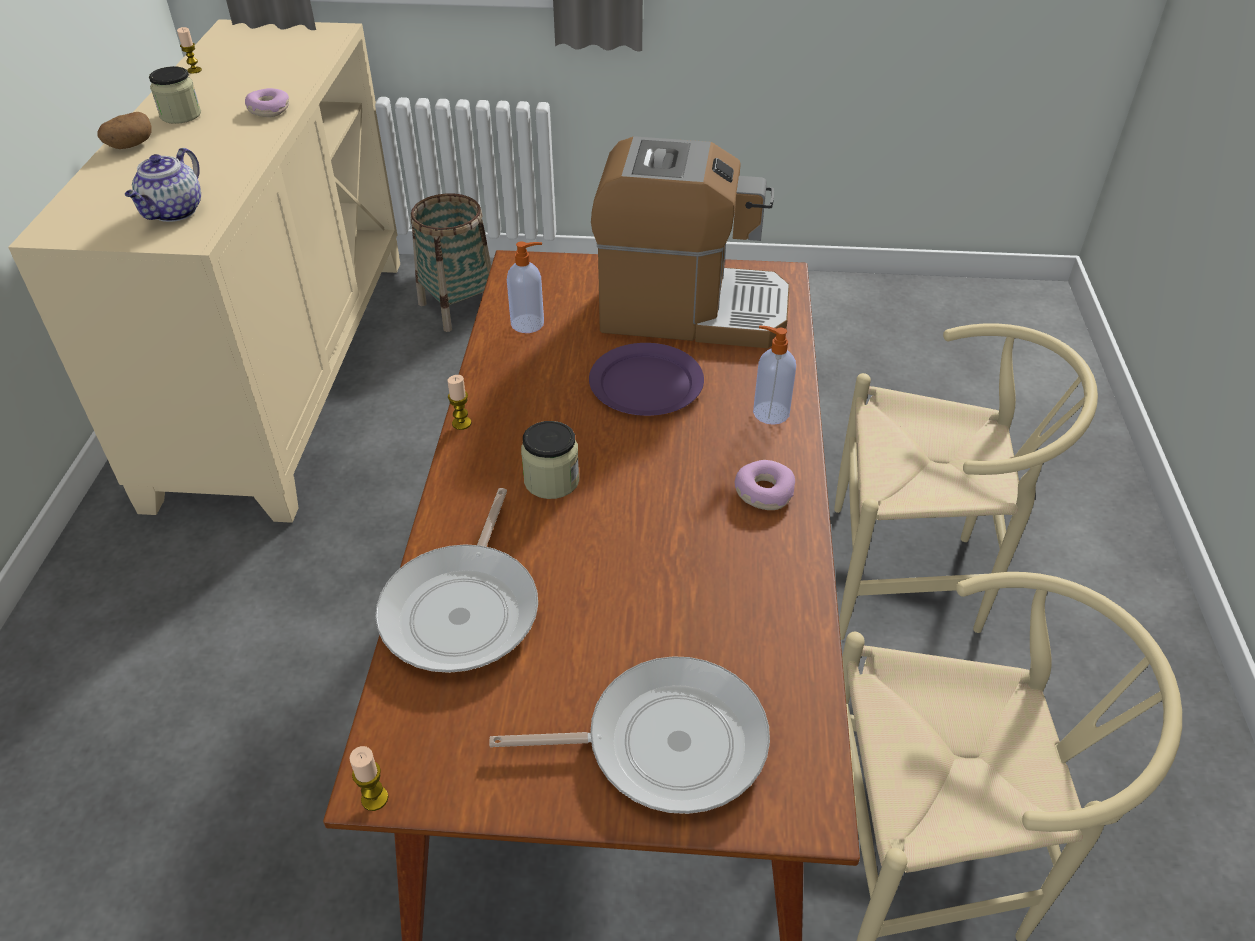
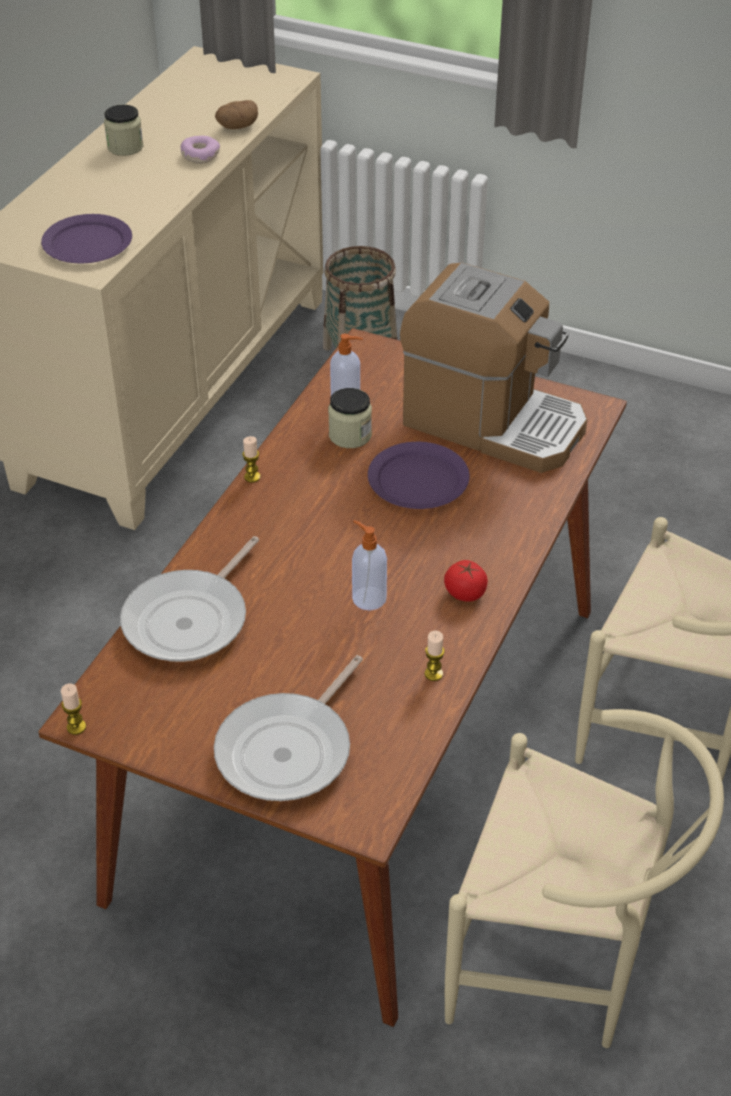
camera: 20 degrees right, 0 degrees up
(130, 146) = (74, 171): potato -> potato (237, 127)
(174, 212) = (87, 244): teapot -> purple plate
(194, 70) = (153, 101): candle -> candle (433, 674)
(551, 480) = (301, 541): jar -> jar (350, 435)
(665, 742) = (289, 750): frying pan -> frying pan turned 105 degrees clockwise
(763, 492) = (465, 593): donut -> tomato
(769, 412) = (509, 529): soap dispenser -> soap dispenser (368, 598)

